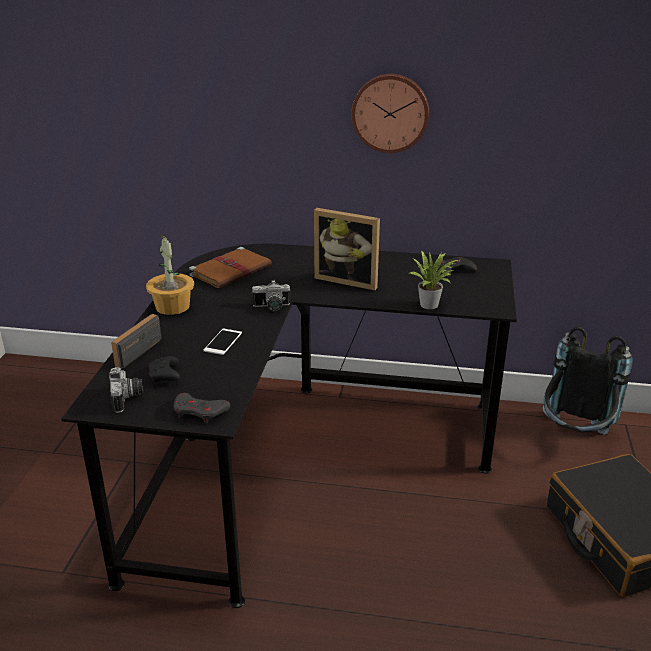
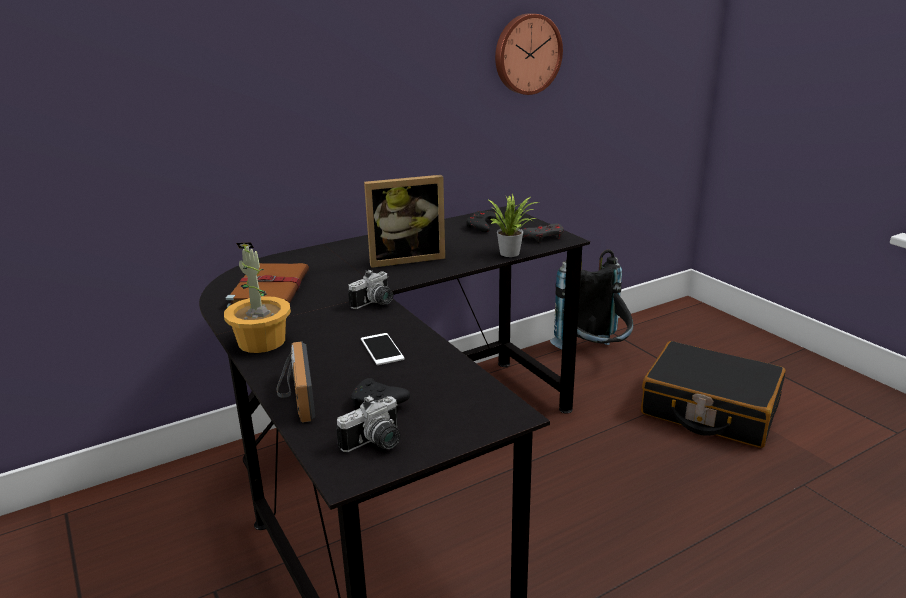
camera: 40 degrees left, 5 degrees down
(128, 398) = (376, 443): camera -> camera turned 105 degrees clockwise
(200, 412) = (478, 416): grey game controller -> grey game controller (543, 236)
(390, 112) = (382, 71): wall clock -> wall clock (526, 54)

